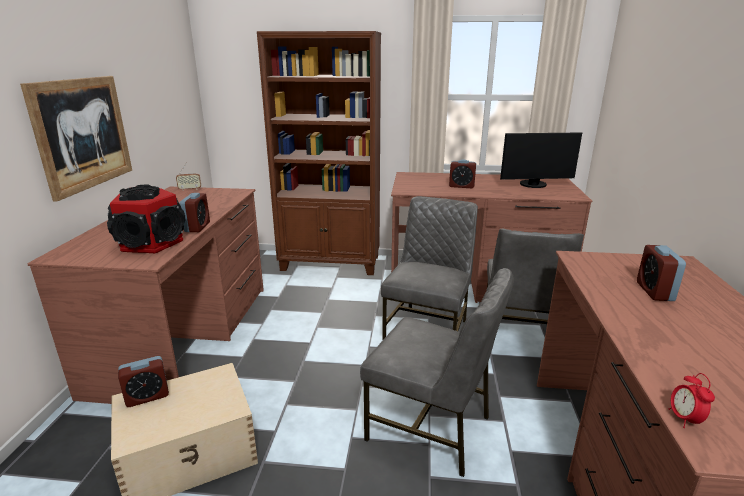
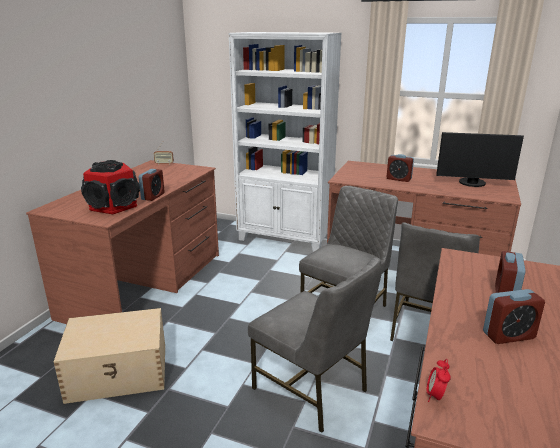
camera: 15 degrees right, 0 degrees up
(83, 133) = (79, 117): picture -> none
(147, 397) = (92, 323): alarm clock -> alarm clock (508, 335)
(331, 263) = (285, 239): brown bookcase -> white bookcase

